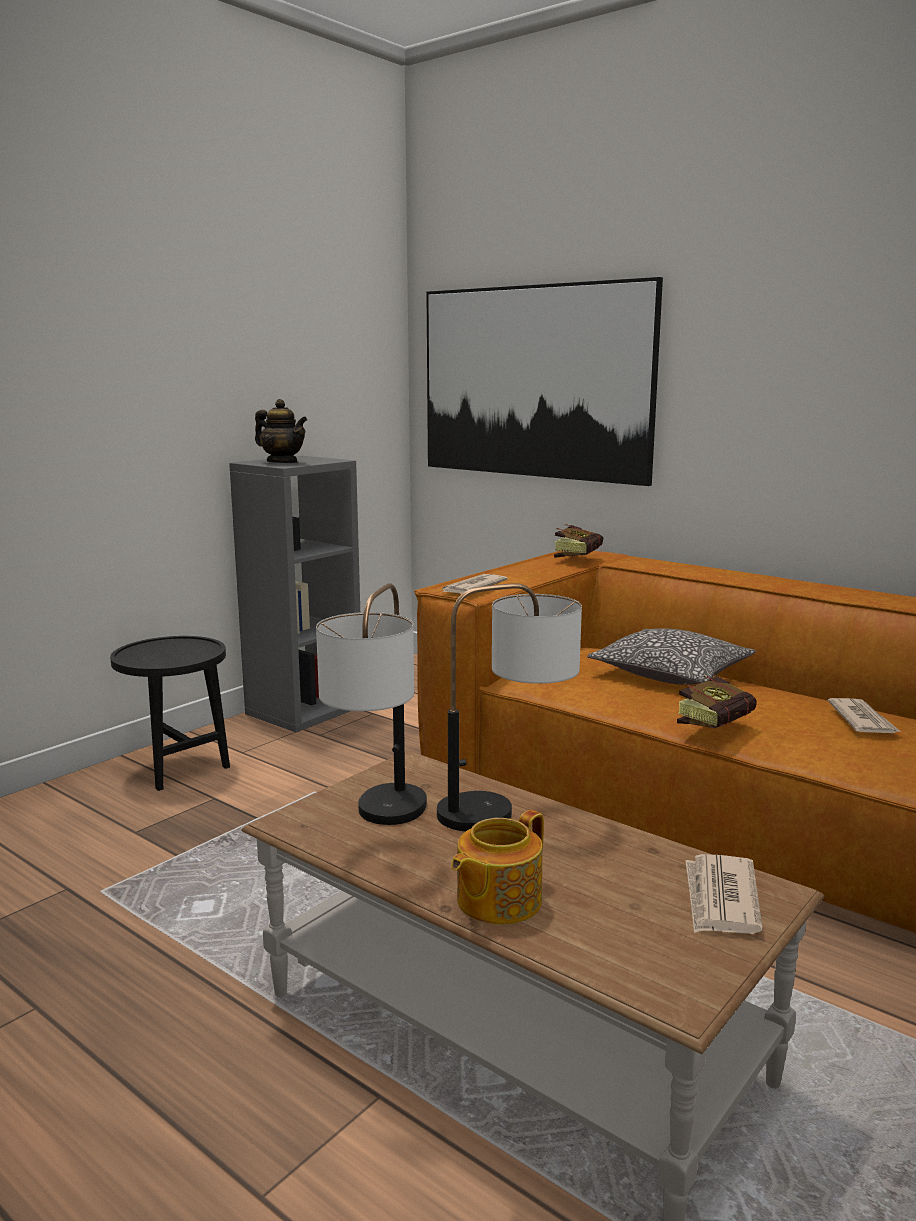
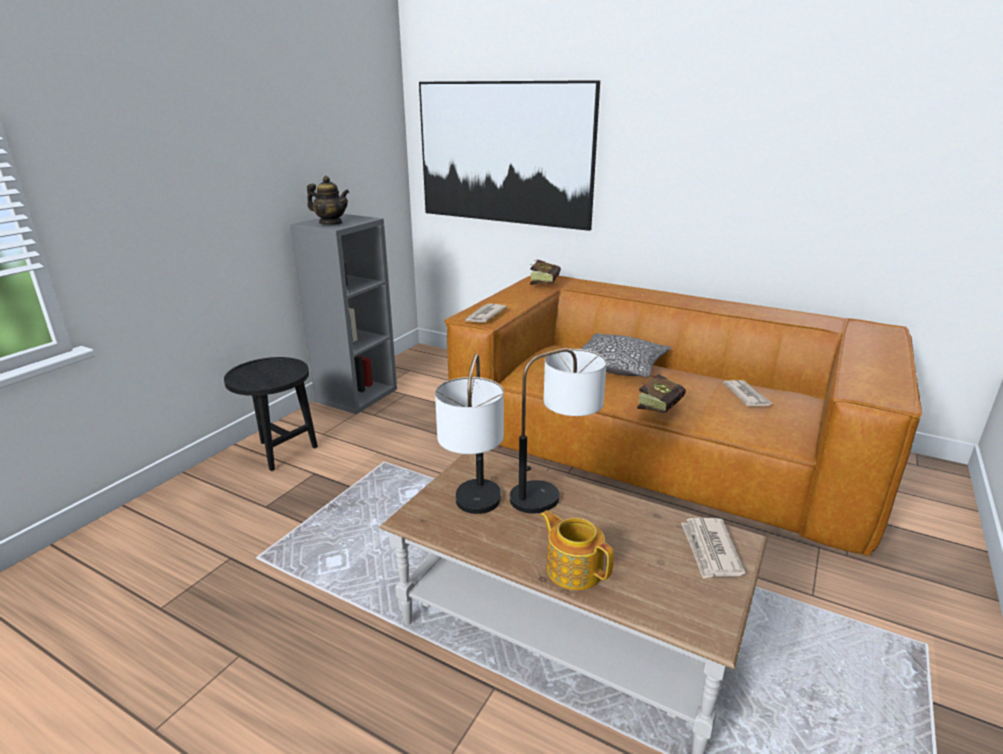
camera: 10 degrees left, 10 degrees up
(496, 901) = (573, 569): teapot -> teapot turned 105 degrees clockwise

